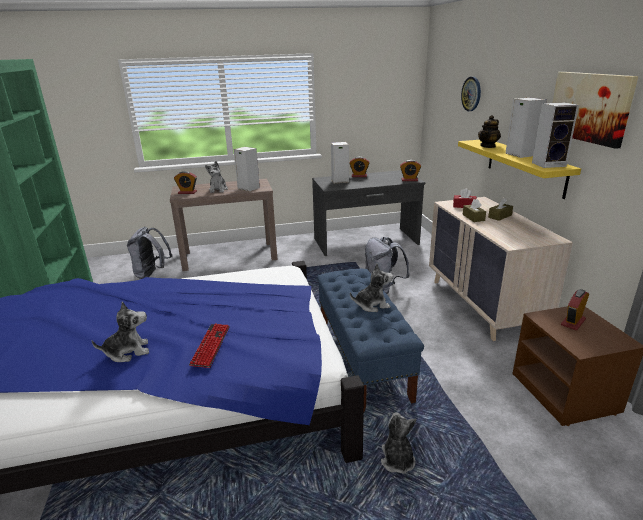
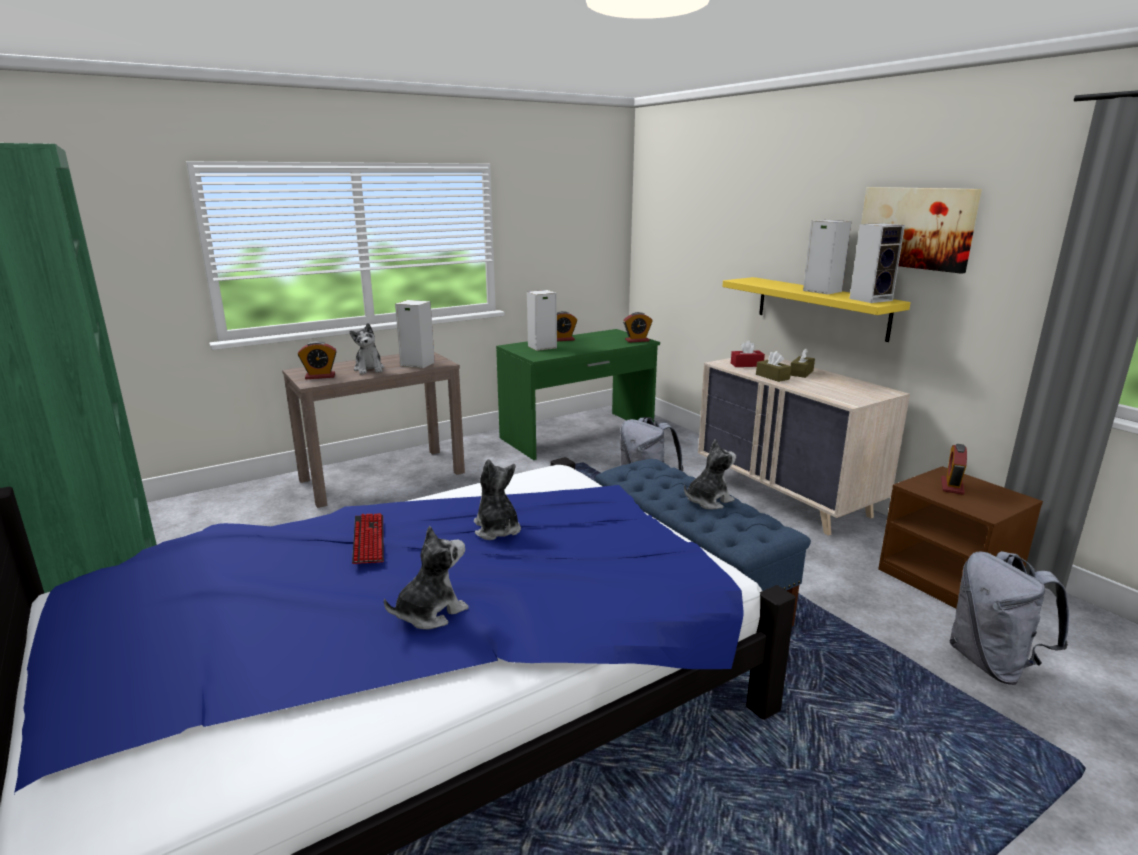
camera: 20 degrees left, 5 degrees down
(152, 274) = (265, 519): grey backpack -> grey backpack (993, 664)
(210, 346) = (557, 581): keyboard -> keyboard (368, 539)
(366, 242) = (578, 435): grey desk -> green desk
(397, 460) = (823, 700): plush toy -> plush toy (497, 530)
(471, 94) = (721, 220): wall clock -> none
(488, 146) = (769, 284): teapot -> none

